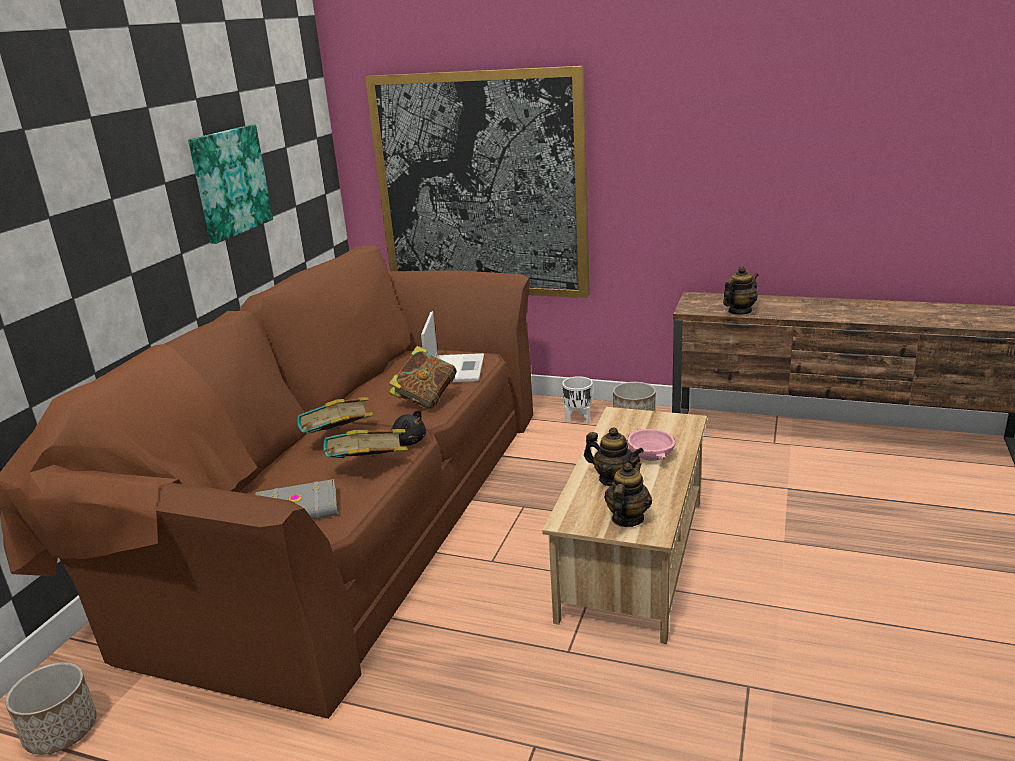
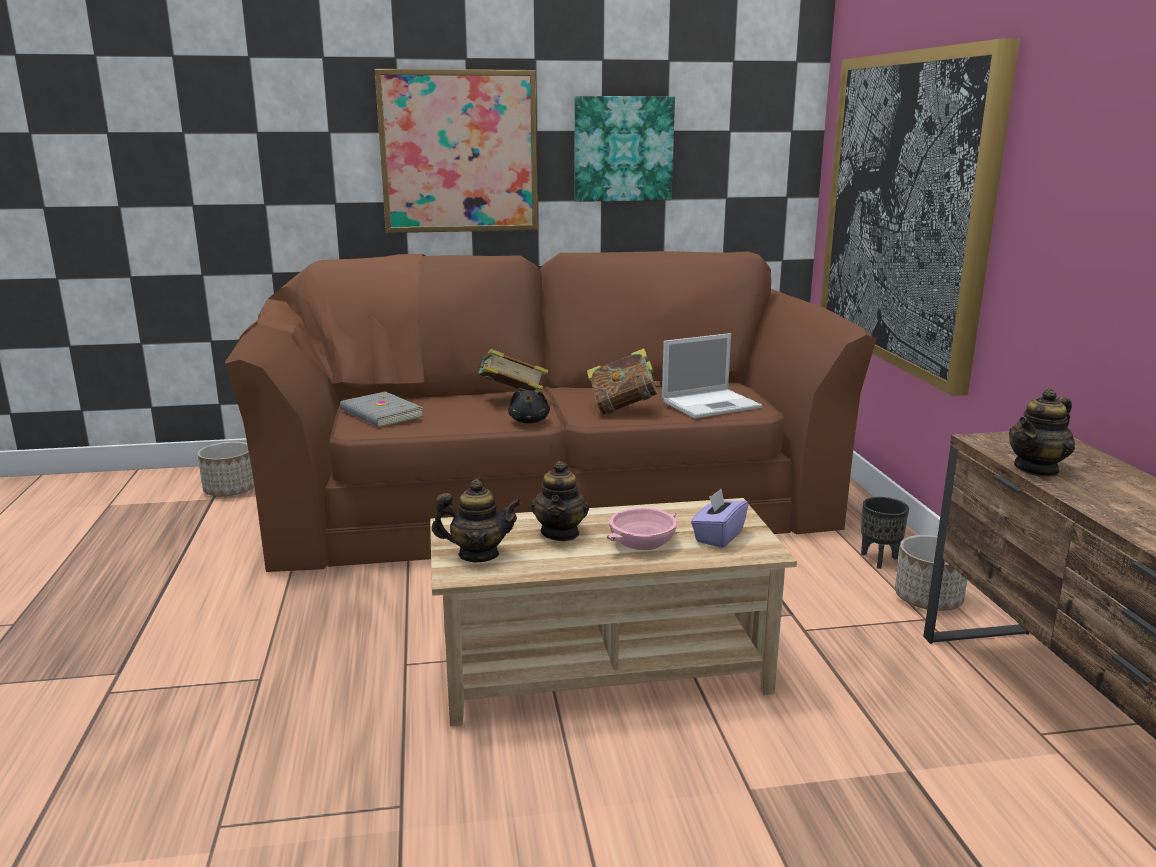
camera: 60 degrees right, 5 degrees down
(112, 224) = (459, 152): none -> picture
(367, 468) = (469, 420): book -> none
(578, 419) = (878, 559): white planter -> black planter
(659, 428) = (718, 536): none -> purple tissue box
(739, 311) = (1037, 469): teapot -> teapot turned 120 degrees clockwise

